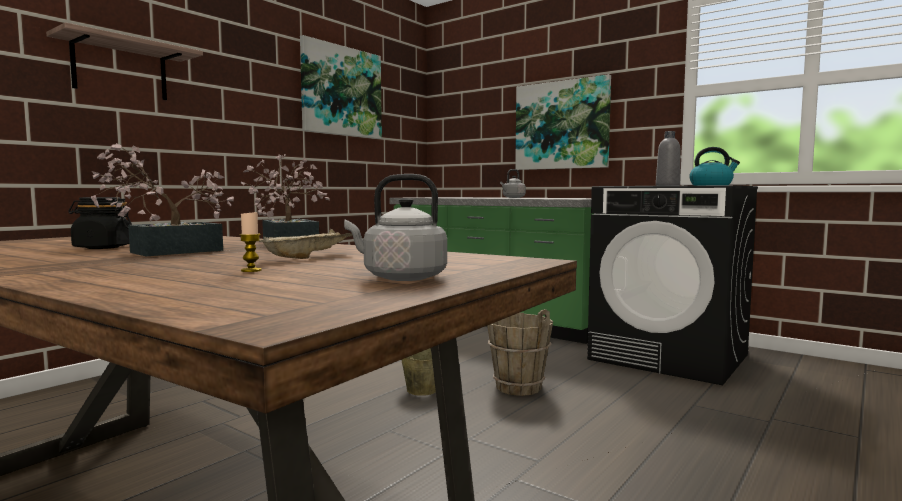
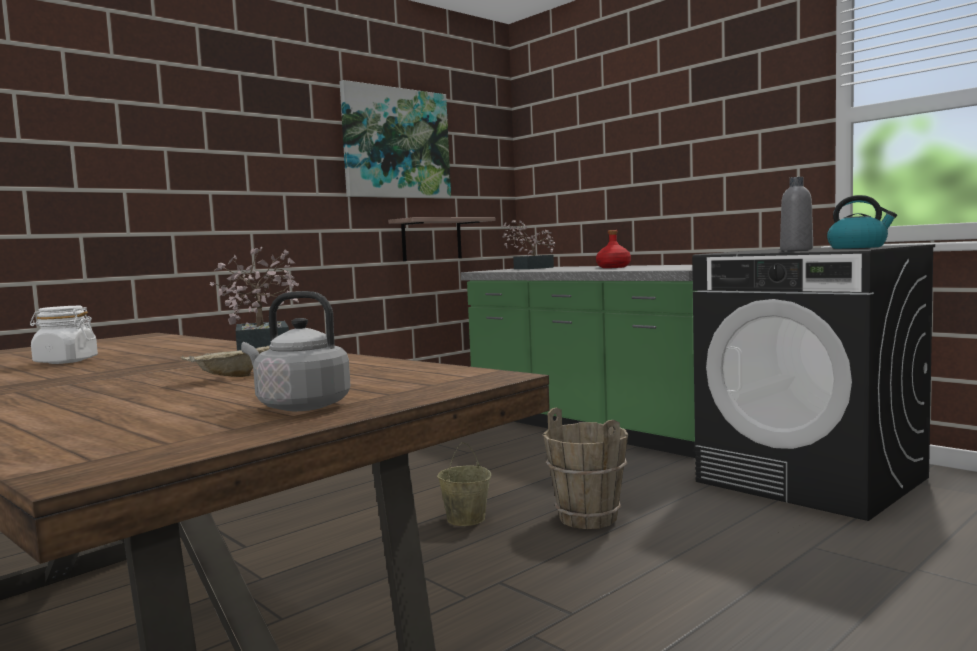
camera: 10 degrees right, 0 degrees up
(102, 247) = (65, 361): black jar -> white jar
(120, 70) = (125, 145): shelf -> shelf (431, 239)
(166, 252) = (118, 368): potted plant -> potted plant (529, 268)
(251, 270) = (164, 396): candle -> none
(512, 197) = (613, 267): grey kettle -> red bottle
(562, 125) = (679, 169): picture -> none

